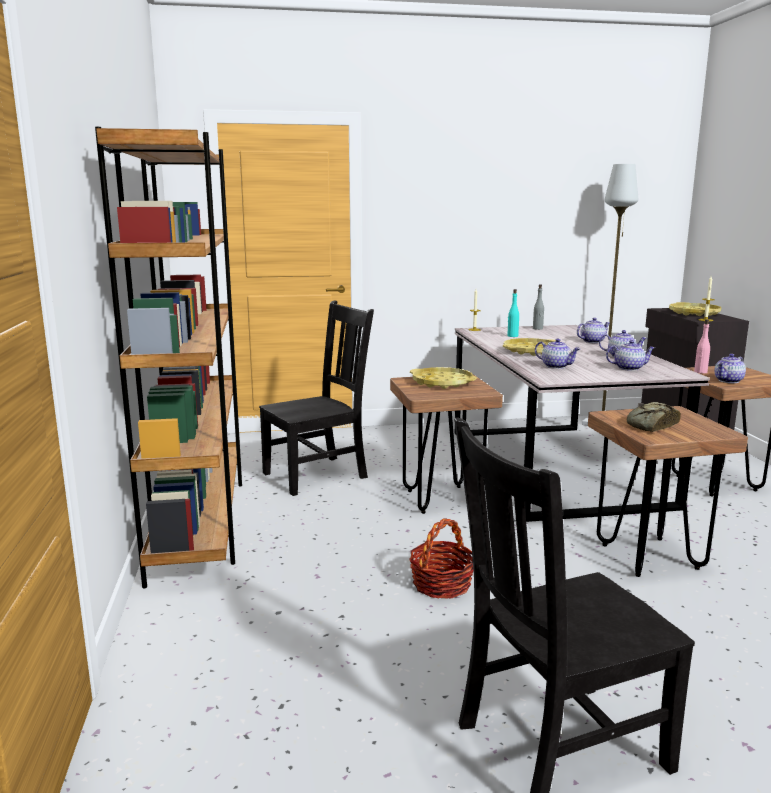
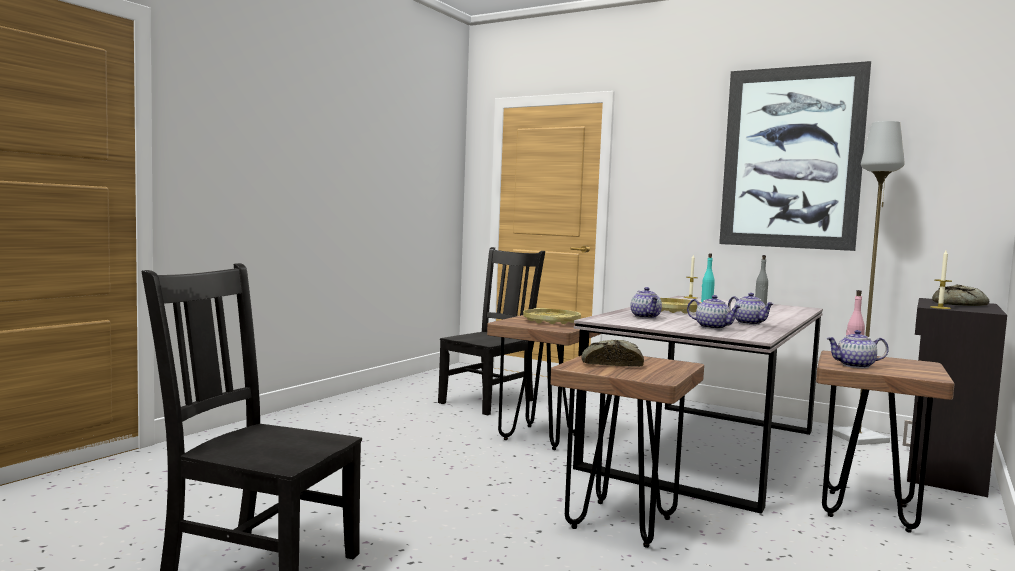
camera: 40 degrees right, 10 degrees down
(200, 522) = (357, 402): brown bookcase -> none
(318, 475) = (489, 401): black chair -> black chair turned 60 degrees counterclockwise
(441, 584) = (412, 475): basket -> none
(536, 191) = (791, 158): none -> picture
(592, 341) = (773, 315): teapot -> none
(694, 313) = (960, 304): yellow tray -> bread

